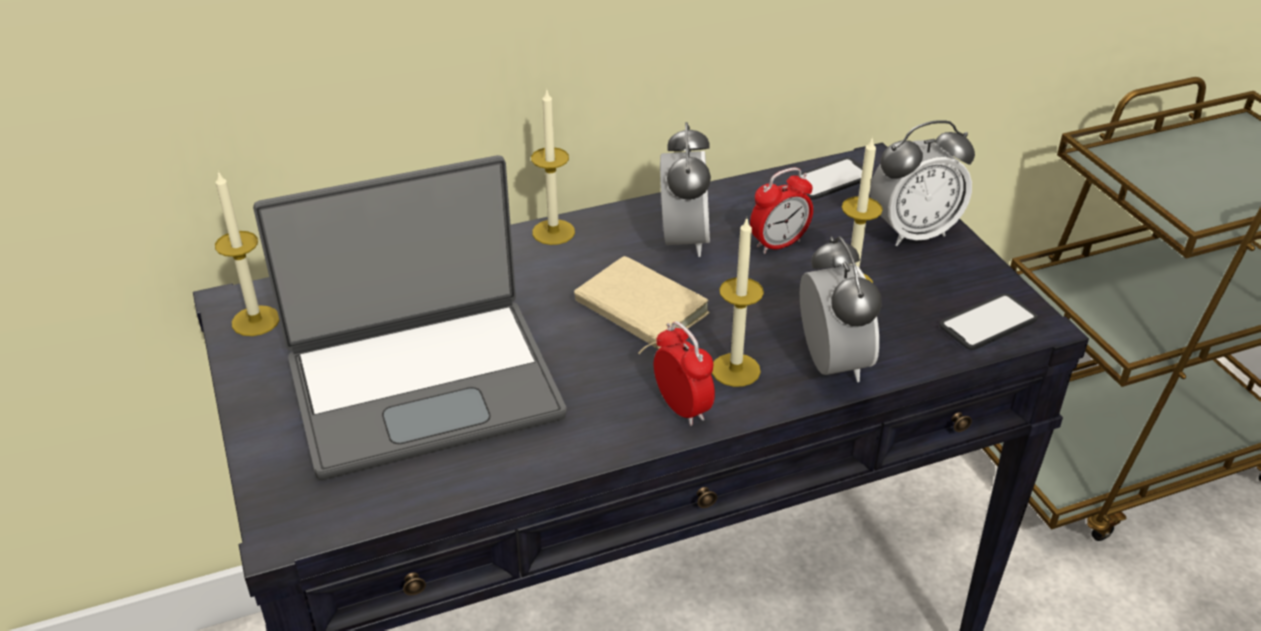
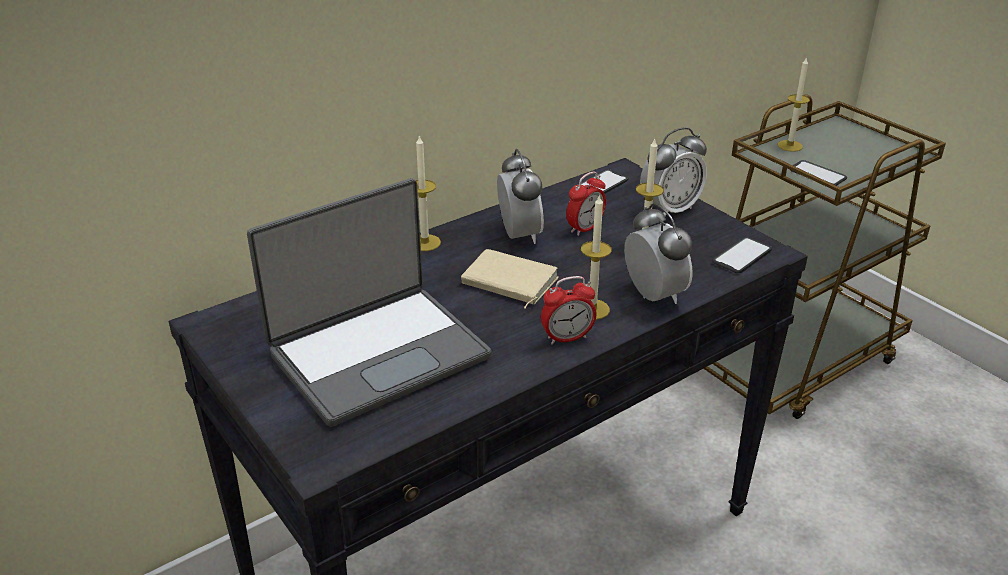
camera: 15 degrees left, 5 degrees down
(255, 321) = (229, 332): candle -> candle (790, 146)
(682, 408) = (567, 338): alarm clock -> alarm clock turned 120 degrees clockwise
(1175, 203) = (817, 174): none -> phone

